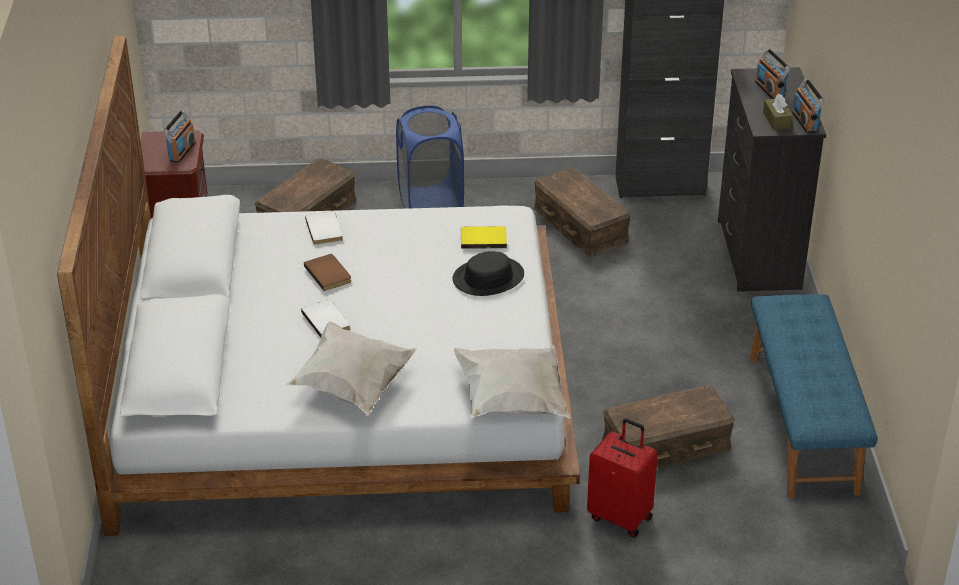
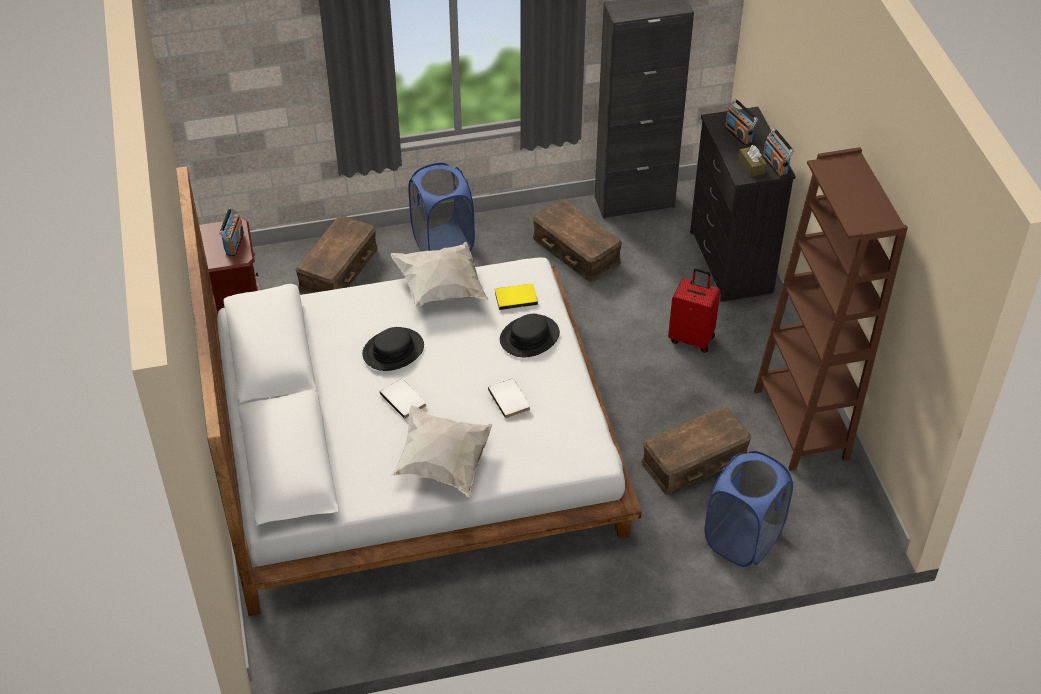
camera: 10 degrees left, 10 degrees up
(326, 230) = (378, 305): white book -> white book (510, 399)
(329, 273) = (393, 350): brown book -> black hat
(513, 402) = (580, 460): white pillow -> white pillow (441, 290)
(621, 517) = (673, 535): red suitcase -> red suitcase (692, 338)
(704, 531) = (743, 539): none -> blue laundry basket
(804, 423) = (801, 424): blue bench -> brown bookcase

